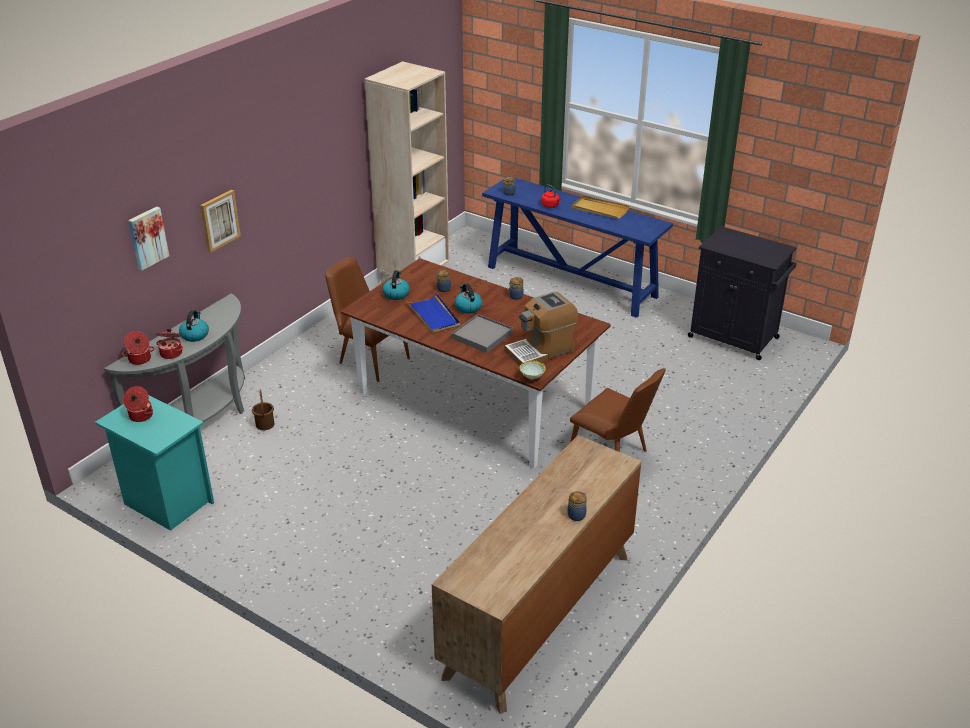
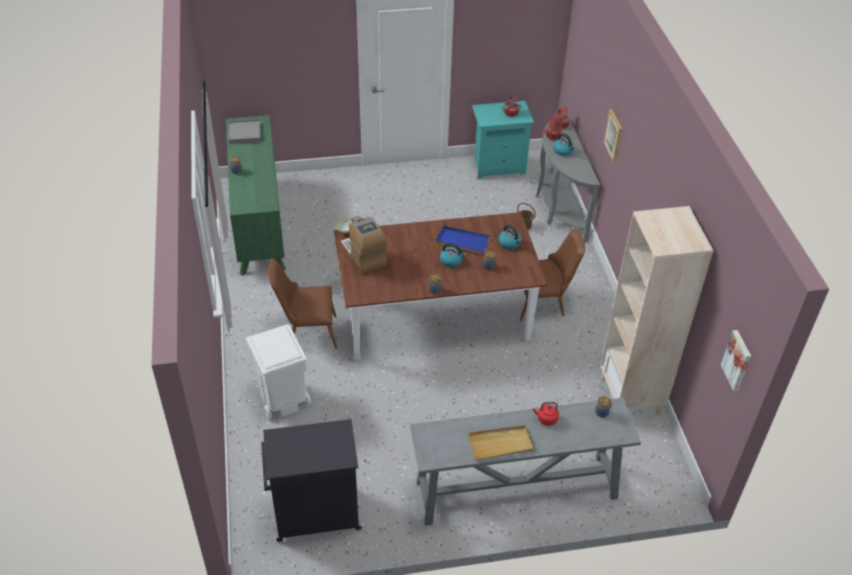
camera: 135 degrees right, 10 degrees up
(147, 237) = (595, 83): picture -> picture (737, 360)
(482, 336) = (412, 244): grey tray -> grey tray (245, 133)
(539, 615) = (258, 223): brown dresser -> green dresser
(541, 350) = (364, 255): coffee machine -> coffee machine turned 45 degrees counterclockwise
(572, 282) = (515, 490): blue console table -> grey console table
(692, 416) = (283, 399): none -> white trash can

